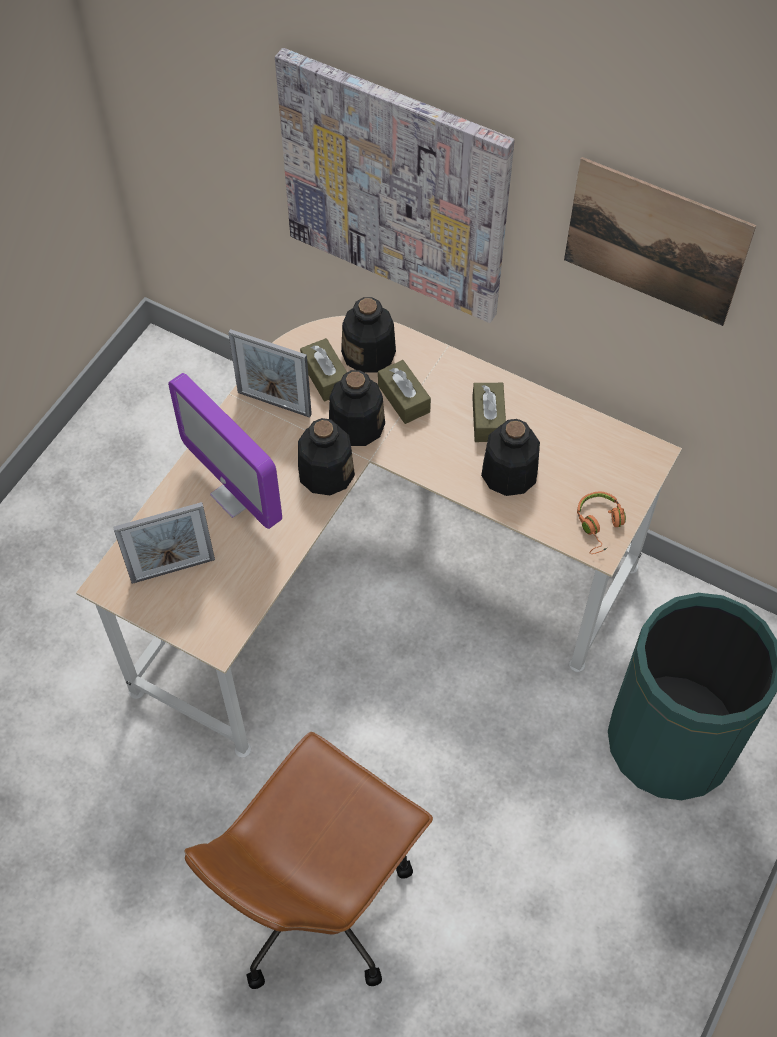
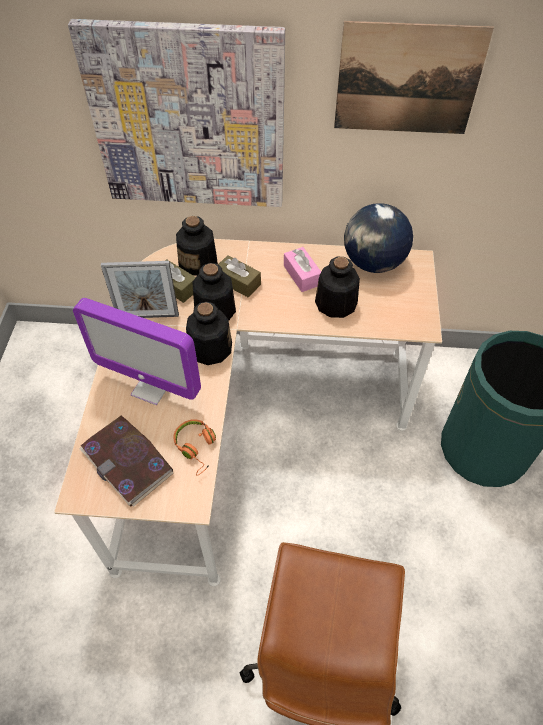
camera: 25 degrees left, 5 degrees down
(173, 570) = (128, 461): picture frame -> book
(488, 419) = (302, 275): brown tissue box -> pink tissue box
(590, 436) = (373, 262): none -> globe
(599, 525) = (414, 314): orange headphones -> orange headphones (197, 448)

